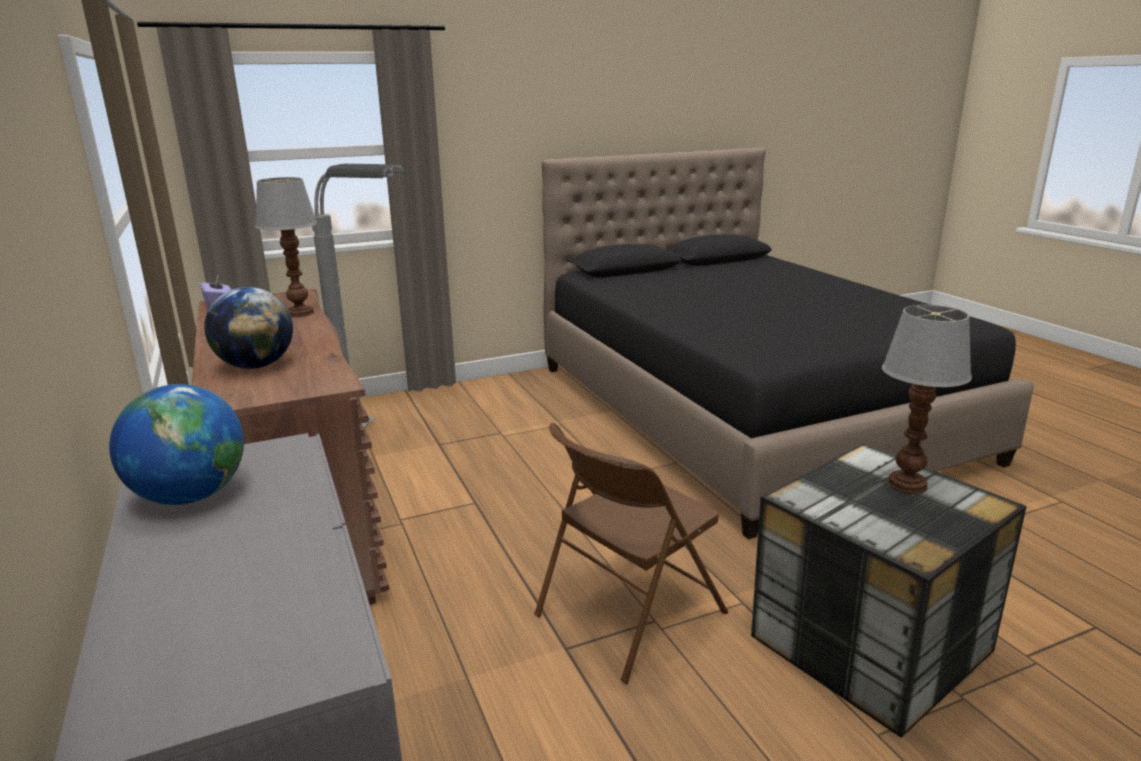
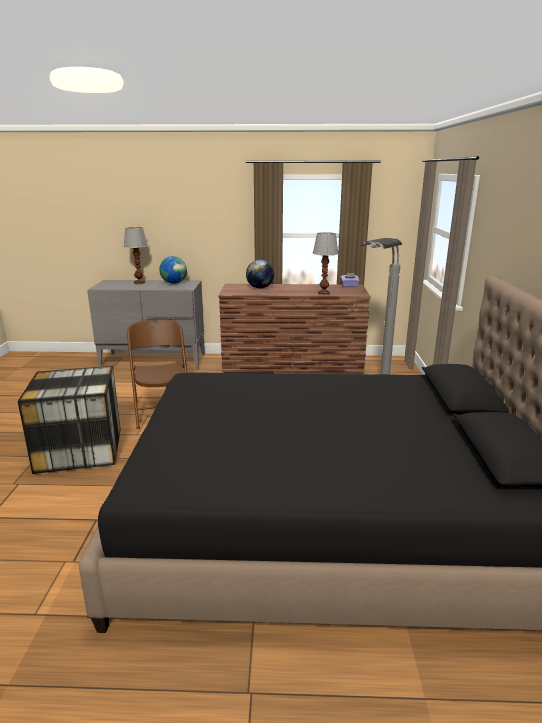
camera: 115 degrees right, 0 degrees up
(907, 485) = (68, 387): table lamp -> table lamp (139, 282)

